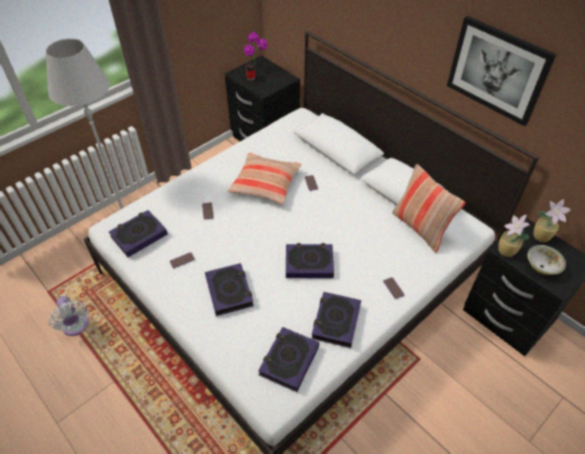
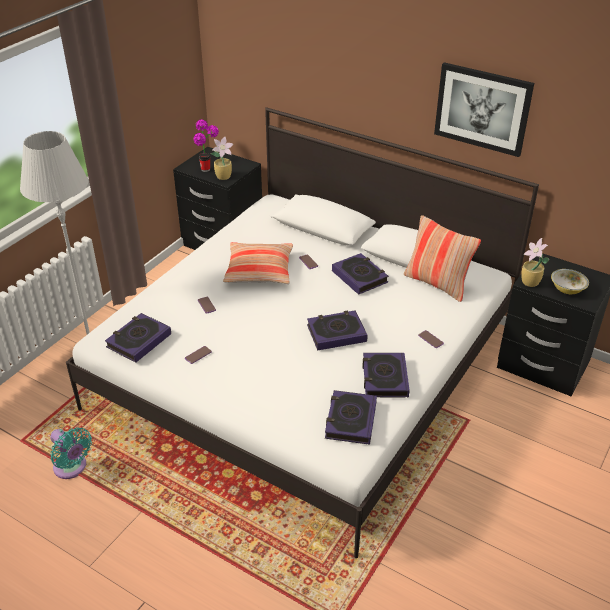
camera: 15 degrees left, 10 degrees down
(76, 326) = (72, 468): white fan -> turquoise fan
(229, 291) = (262, 373): book -> book (359, 277)
(542, 237) = (559, 265): potted plant -> potted plant (224, 177)

